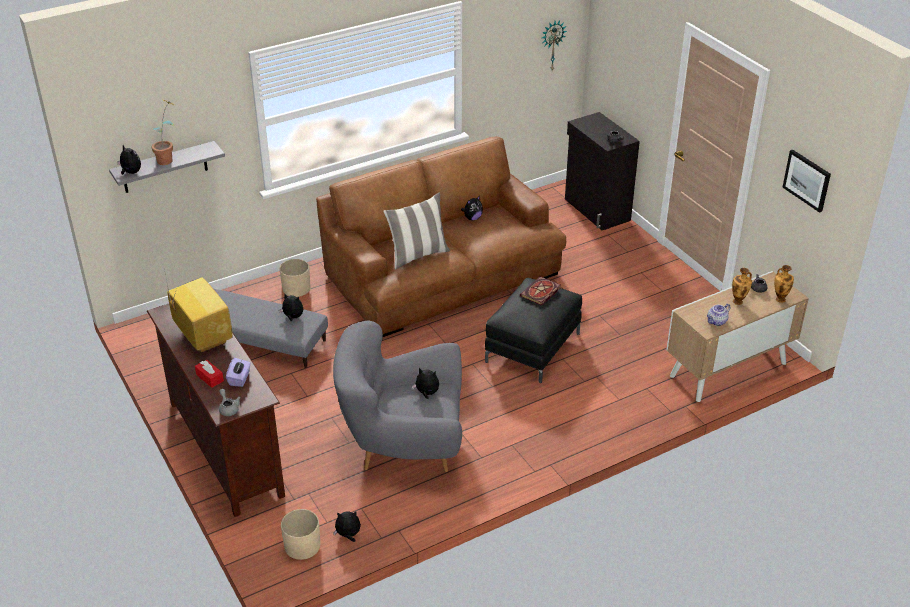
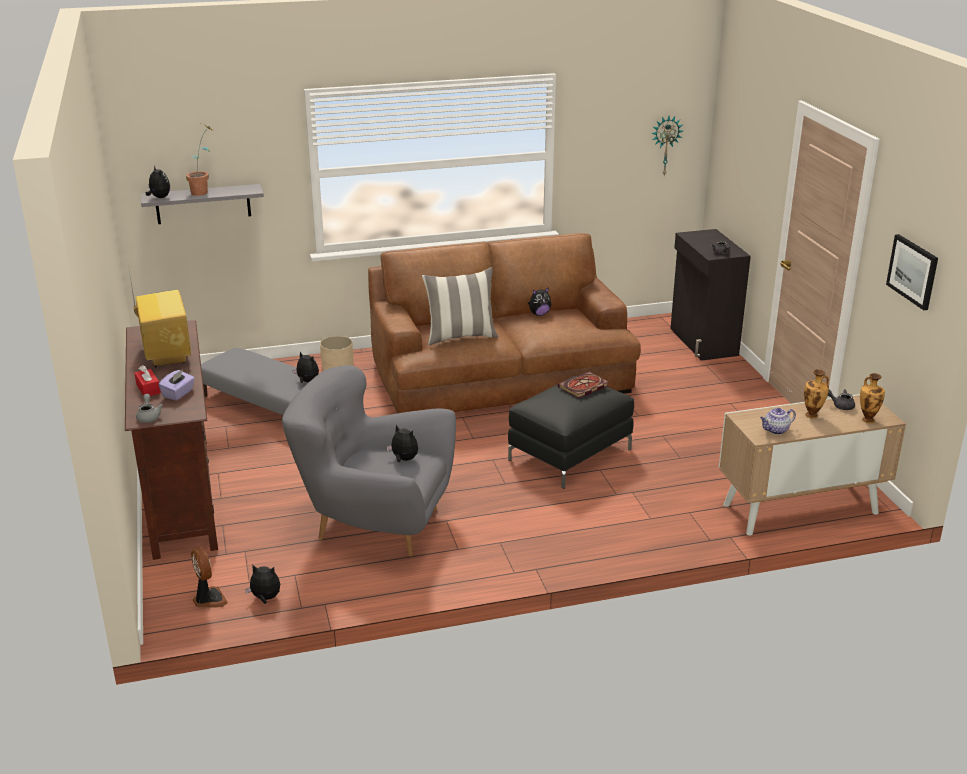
camera: 15 degrees right, 10 degrees down
(302, 545) = (208, 599): beige planter -> fan

